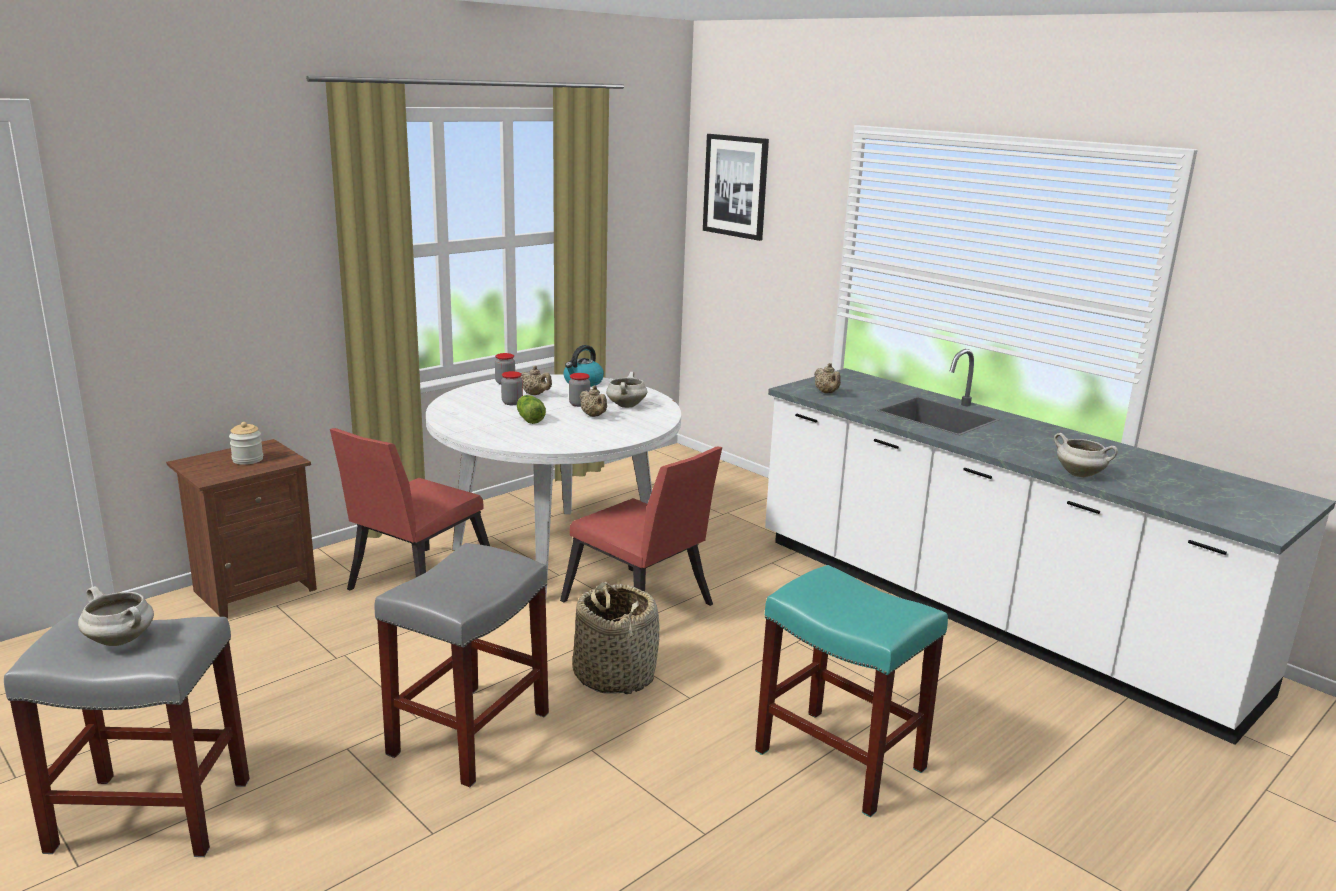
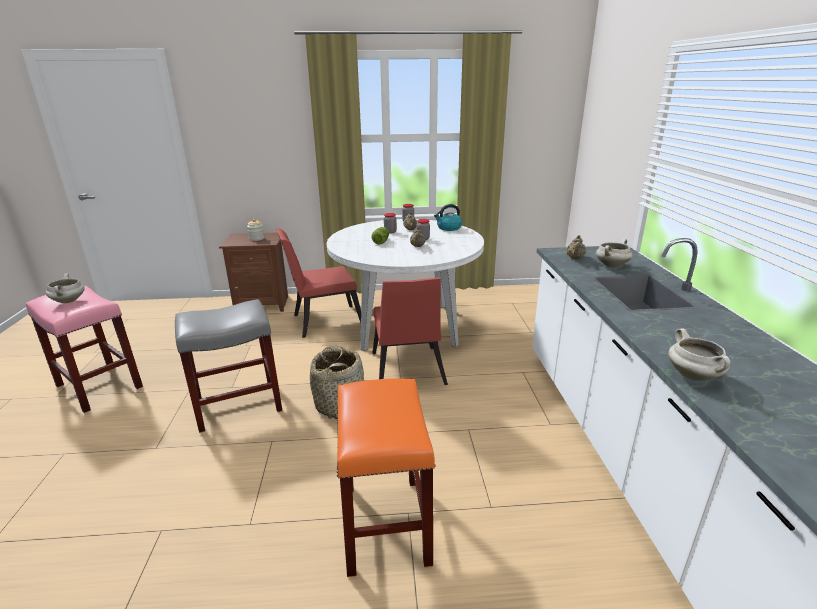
camera: 40 degrees right, 5 degrees up
(154, 814) = (100, 386): grey stool -> pink stool
(626, 405) = (447, 244): white cooking pot -> white cooking pot (611, 265)
(736, 186) = (604, 104): picture -> none
(842, 760) = (386, 525): turquoise stool -> orange stool

